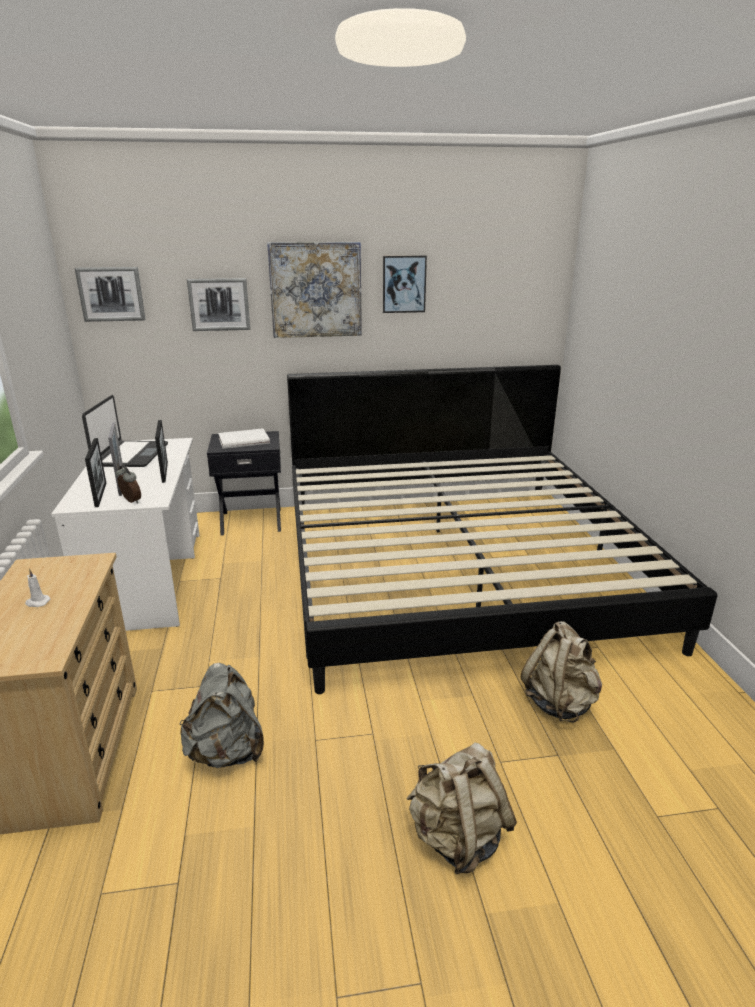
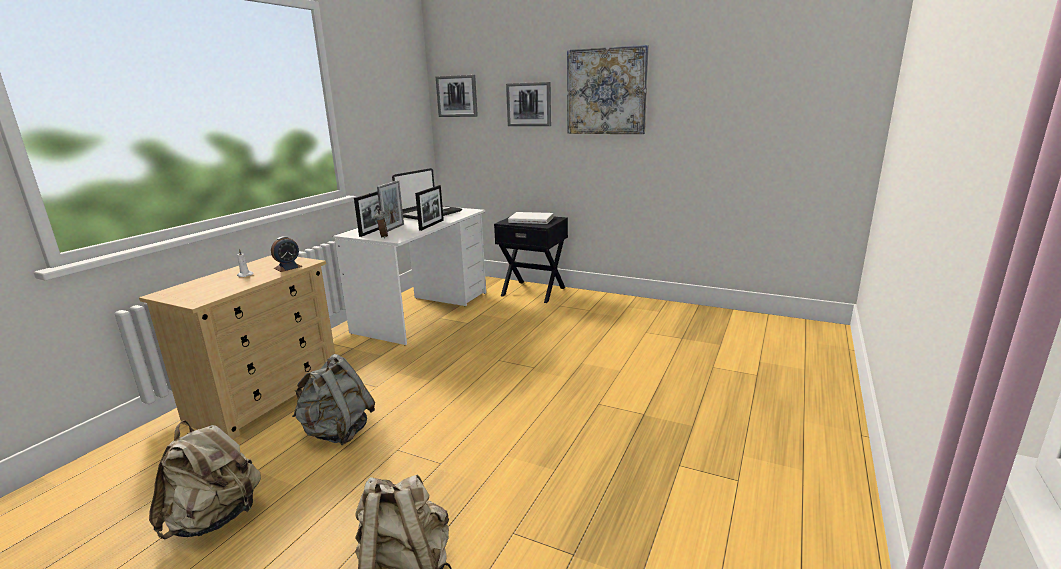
camera: 35 degrees right, 5 degrees down
(82, 575) = (288, 267): none -> alarm clock
(404, 284) = (689, 85): picture -> none
(457, 566) = (666, 365): bed -> none
(559, 702) = (632, 511): beige backpack -> beige backpack (215, 519)

